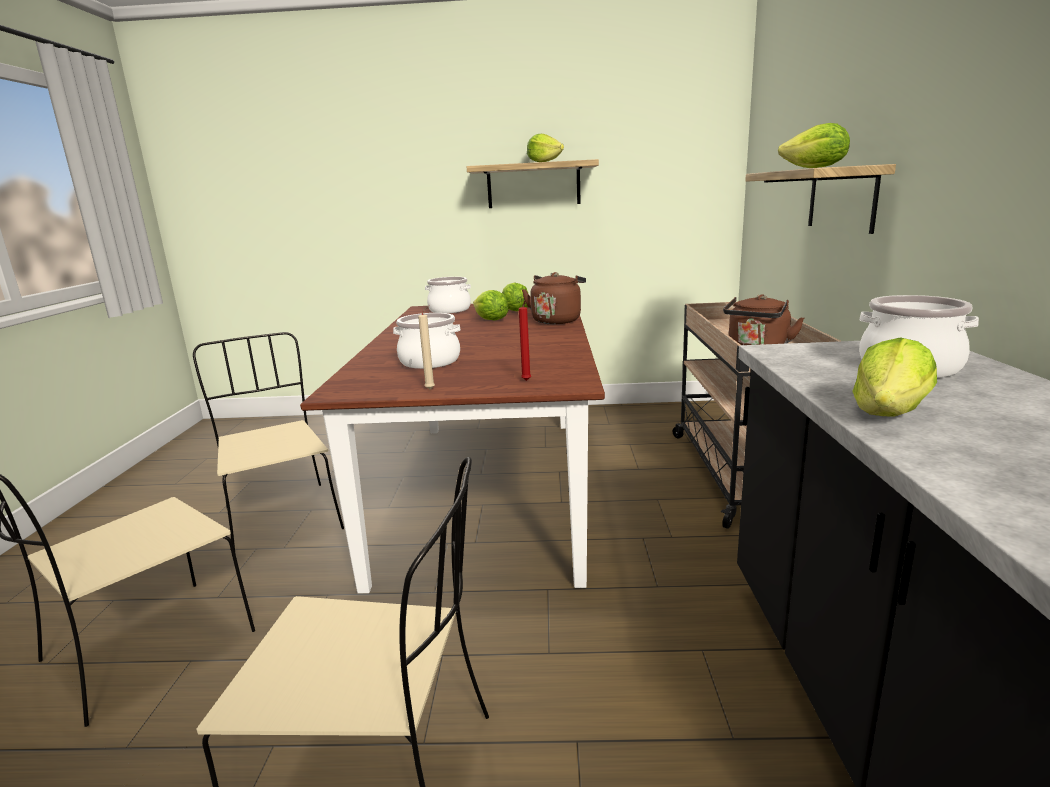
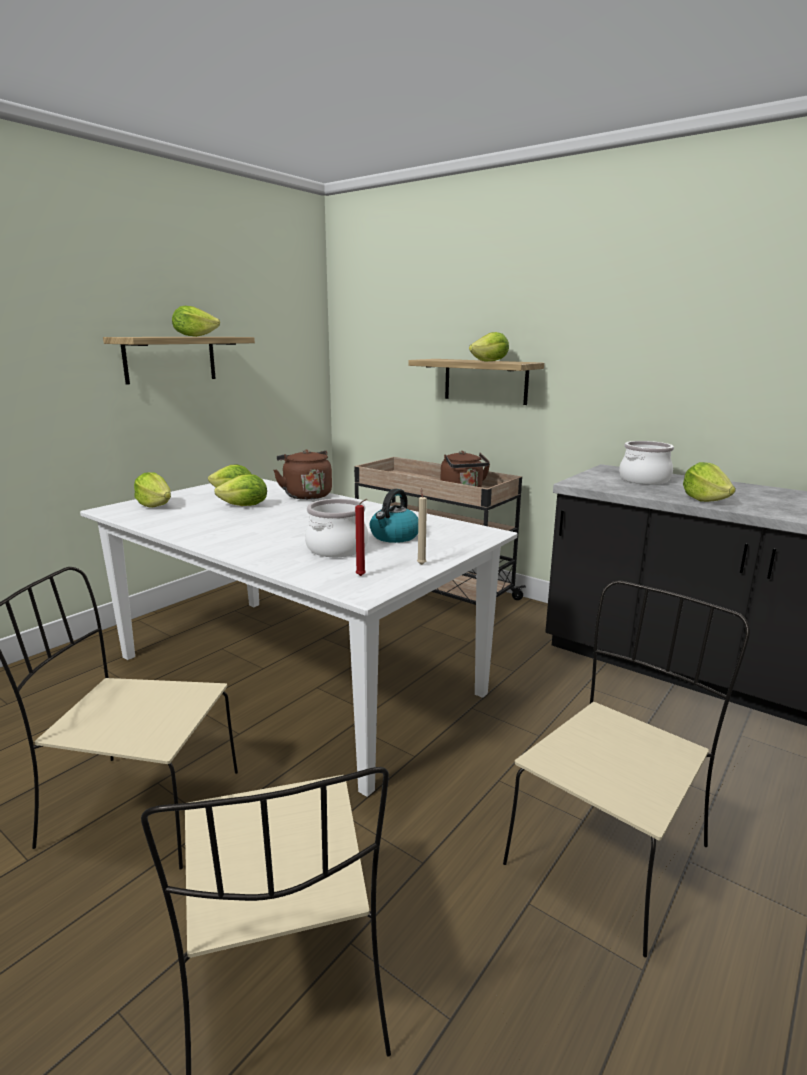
camera: 55 degrees left, 0 degrees up
(450, 310) = (155, 505): cooking pot -> lettuce
(490, 489) = (297, 674): brown dining table -> white dining table
(494, 365) = (394, 536): none -> kettle
(526, 381) = (457, 540): red candle -> red candle (362, 576)

